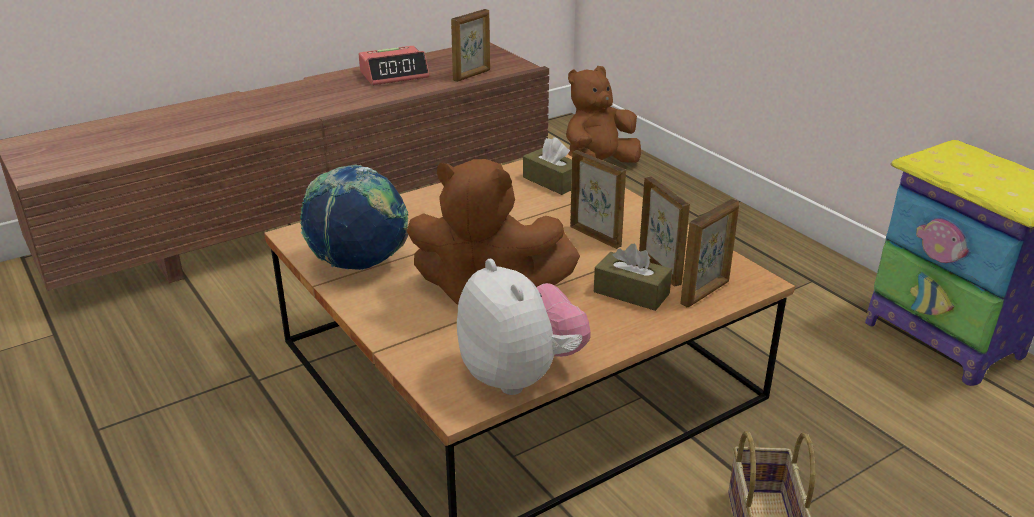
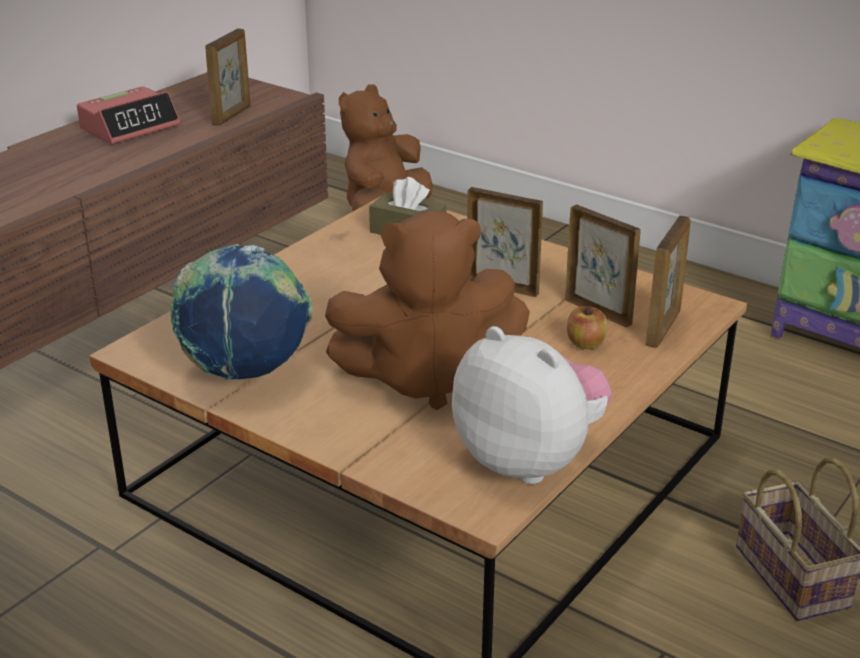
camera: 20 degrees left, 0 degrees up
(631, 293) = (585, 343): brown tissue box -> apple

